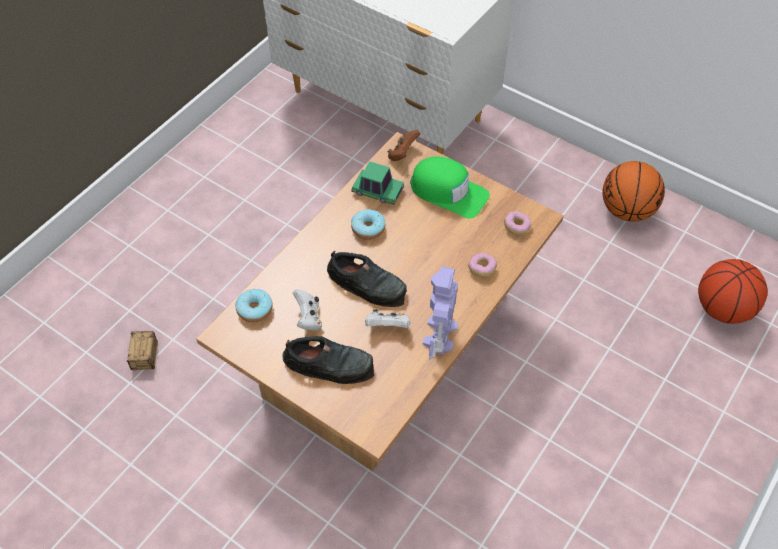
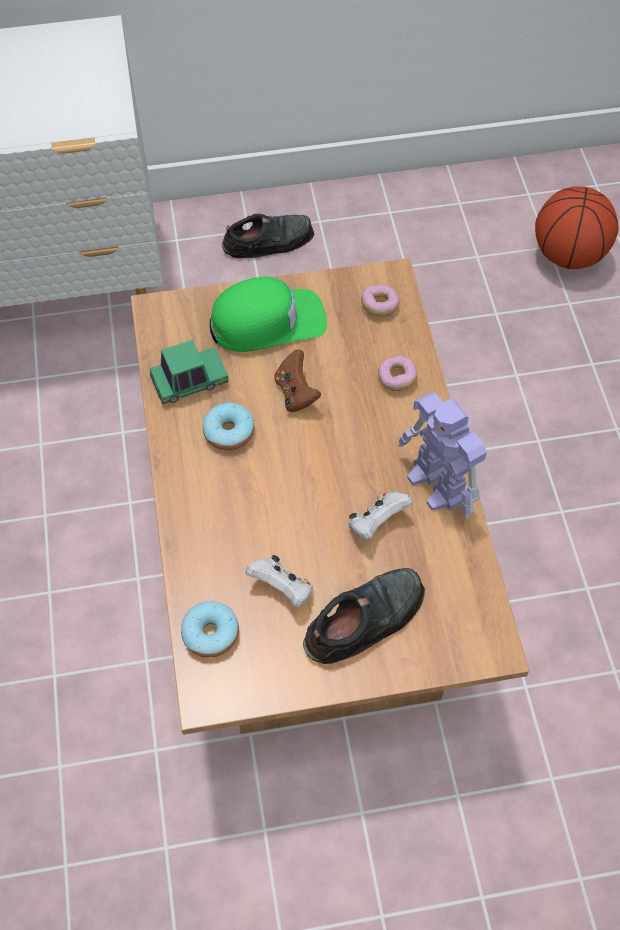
camera: 45 degrees left, 5 degrees up
(142, 376) = (71, 843): storage box -> none
(368, 284) = (301, 494): black shoe -> black shoe (269, 241)
(402, 154) = (168, 316): brown game controller -> brown game controller (296, 393)
(627, 210) = (387, 221): basketball -> none

